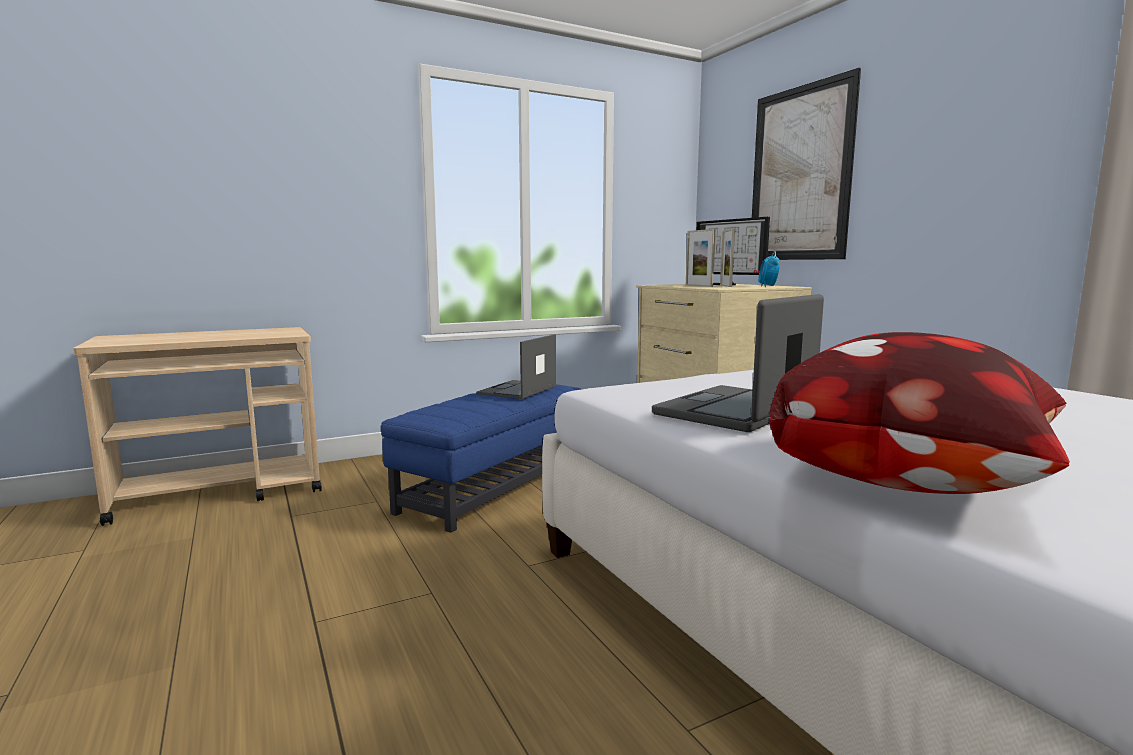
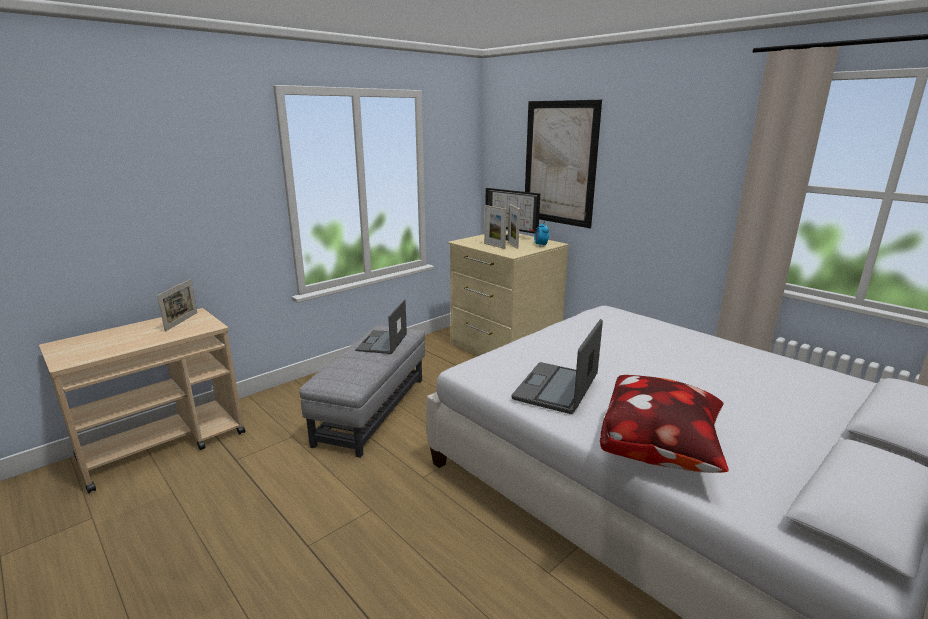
camera: 15 degrees left, 10 degrees up
(264, 331) = (181, 321): none -> picture frame
(495, 486) = (372, 410): blue ottoman -> grey ottoman

